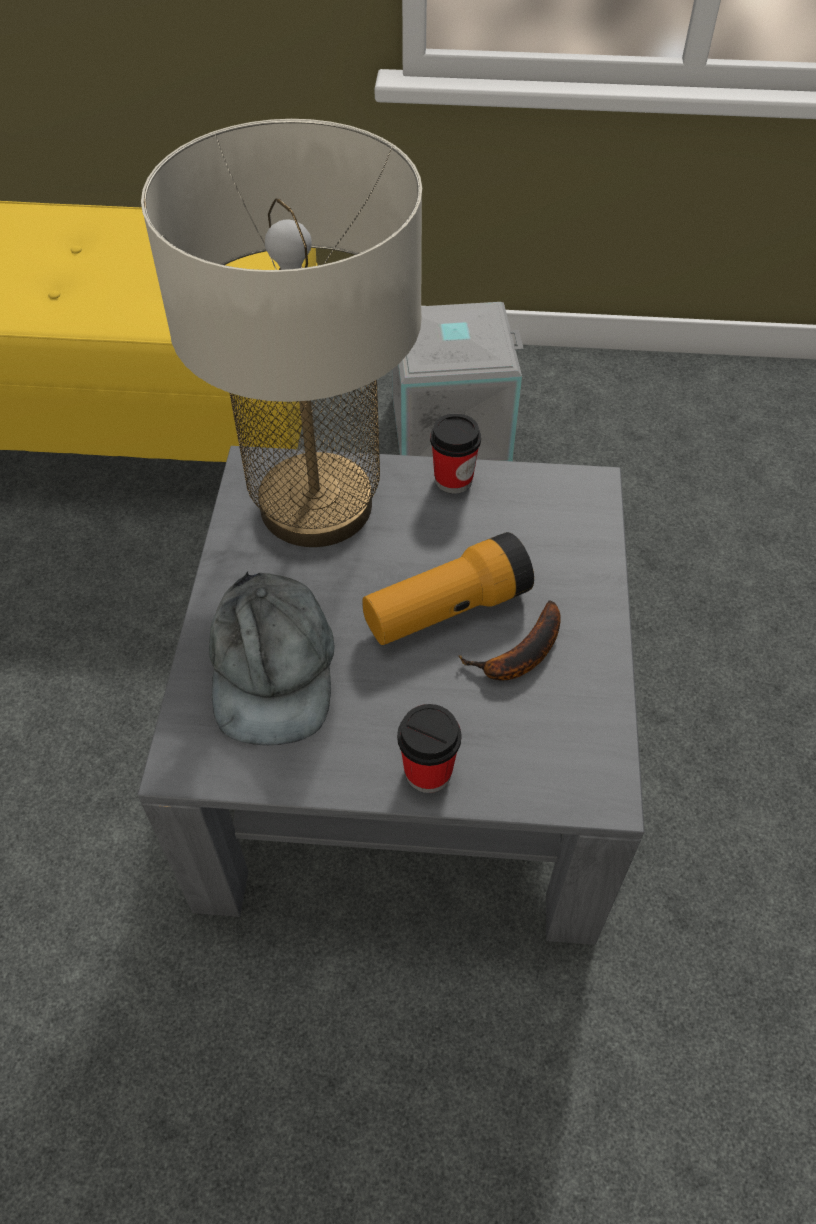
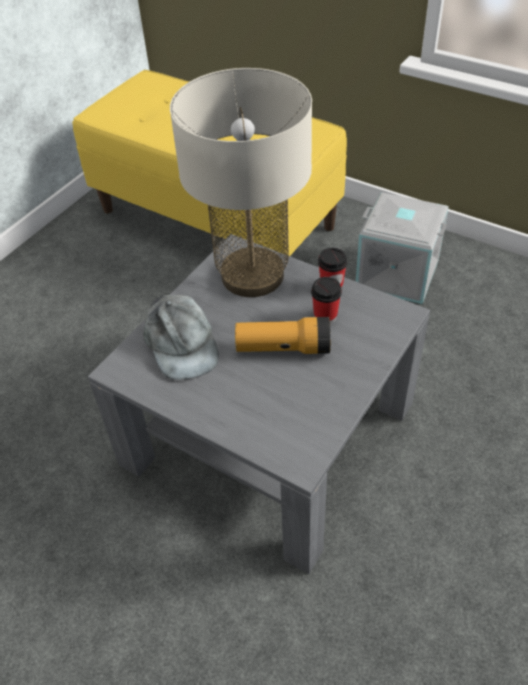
camera: 30 degrees right, 5 degrees down
(272, 668) = (181, 344): grey cap -> grey cap turned 45 degrees counterclockwise
(428, 771) = (222, 419): cup -> cup (325, 316)
(519, 656) = (305, 384): banana -> none

